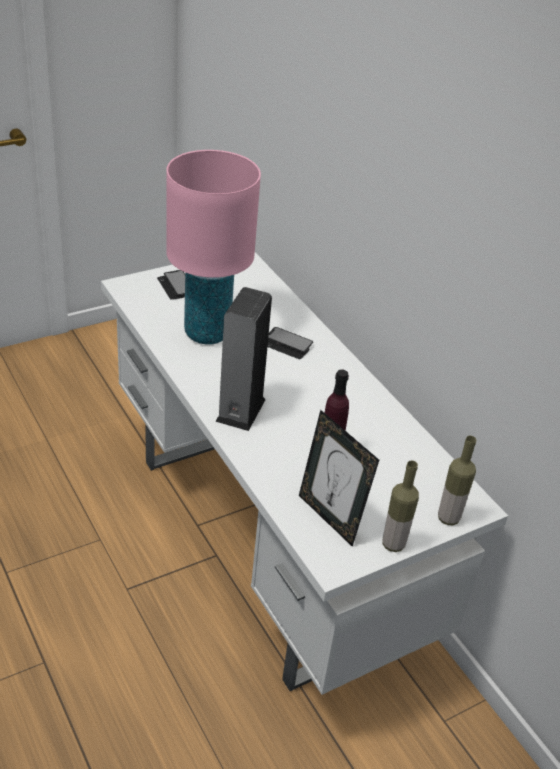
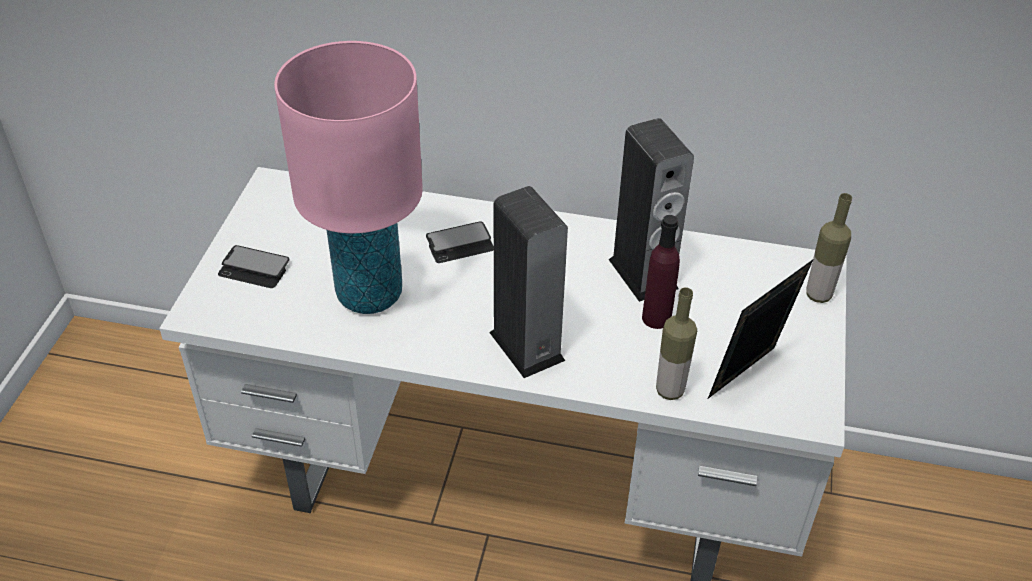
camera: 45 degrees left, 5 degrees up
(330, 517) = (748, 378): picture frame -> picture frame turned 135 degrees clockwise
(360, 428) = (643, 274): none -> speaker
(393, 544) = (821, 355): bottle -> bottle (670, 390)

